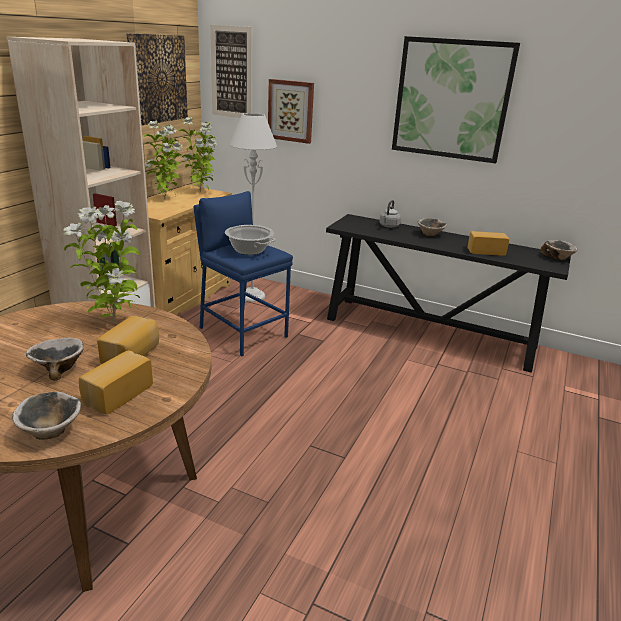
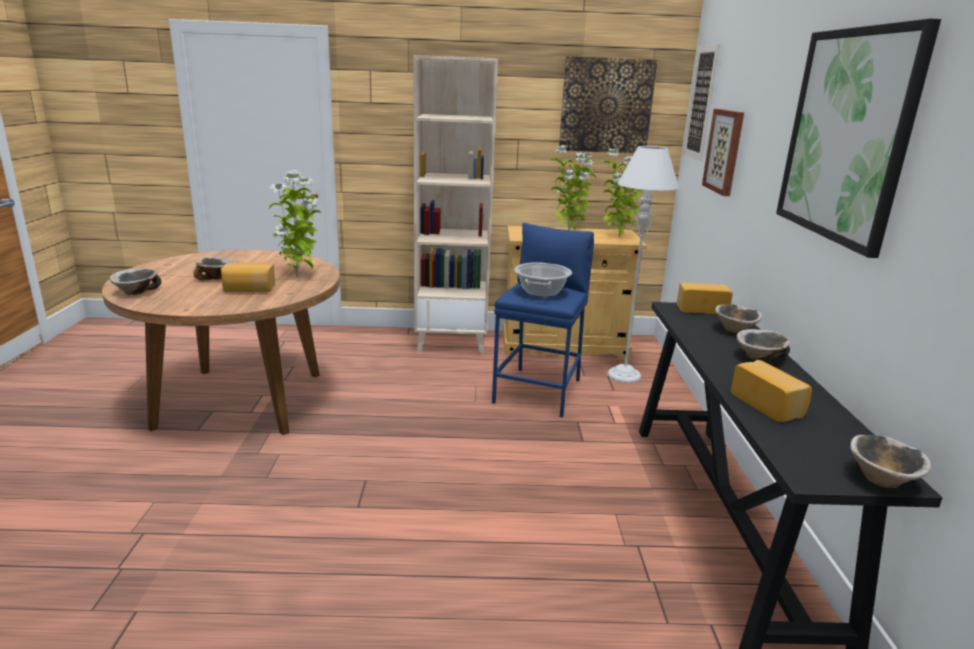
camera: 65 degrees right, 5 degrees down
(116, 394) = (188, 296): bread -> bread (701, 309)
(388, 226) = (734, 330): grey kettle -> bowl

